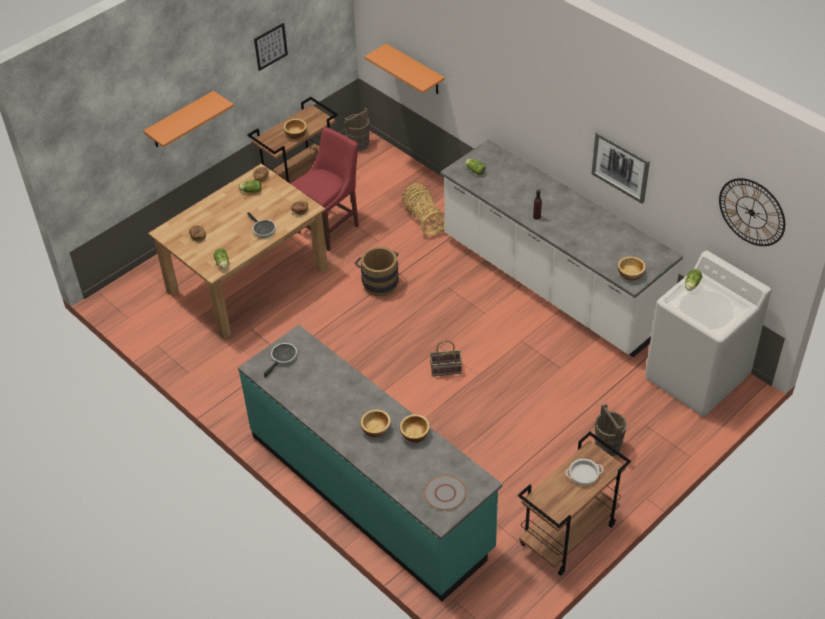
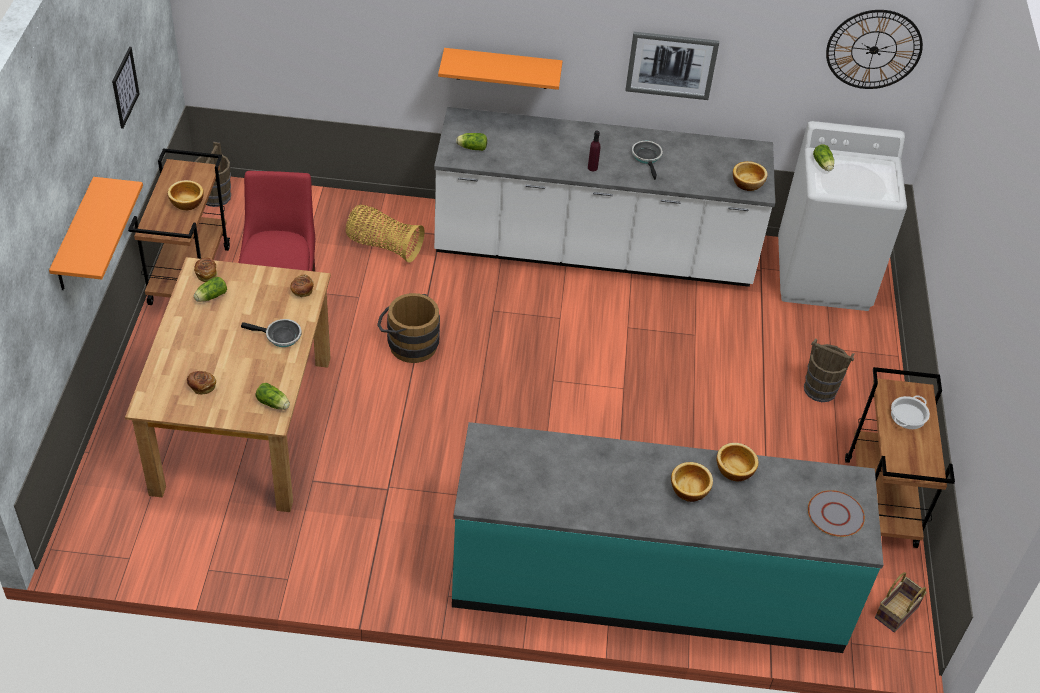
camera: 45 degrees left, 0 degrees up
(283, 358) = (496, 472): frying pan -> frying pan (647, 158)
(415, 70) = (301, 57): orange shelf -> orange shelf (502, 68)
(445, 369) = (584, 402): basket -> basket (897, 613)

